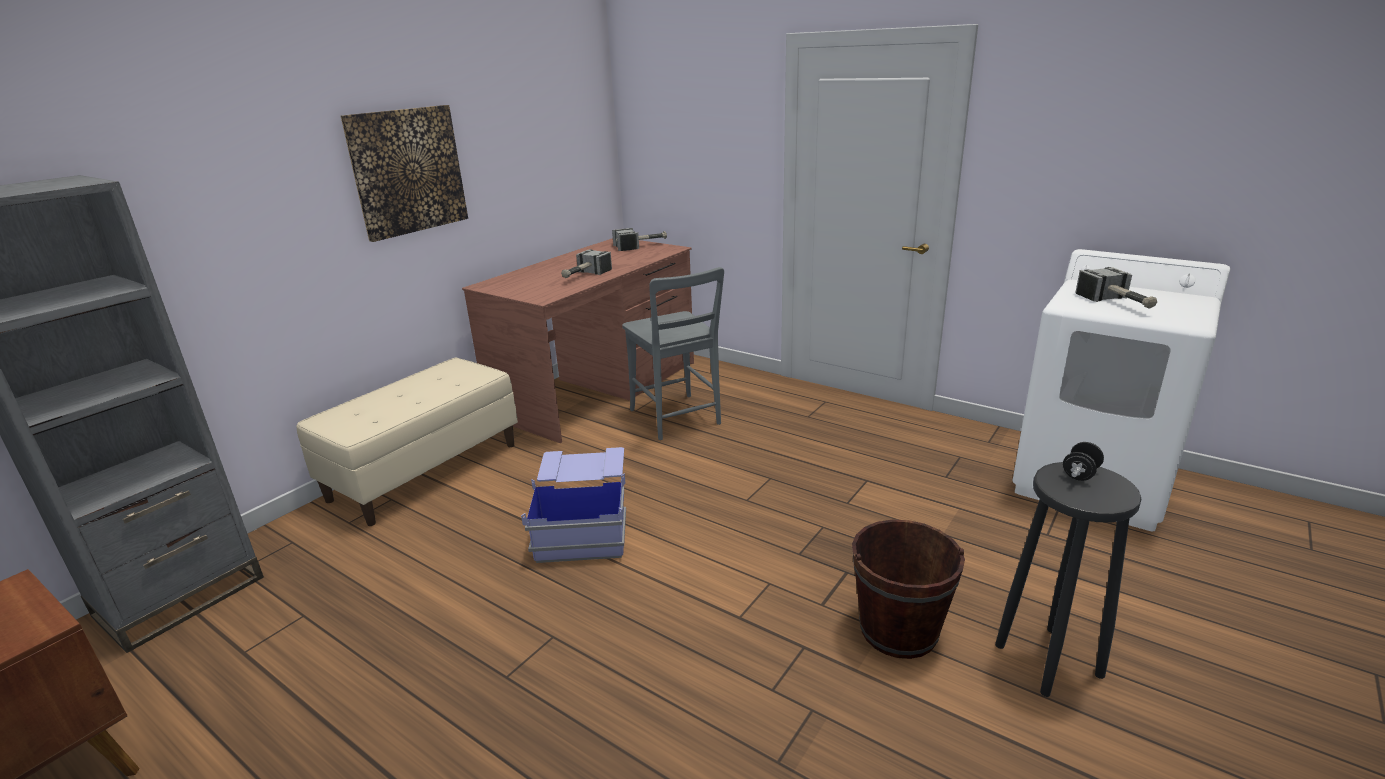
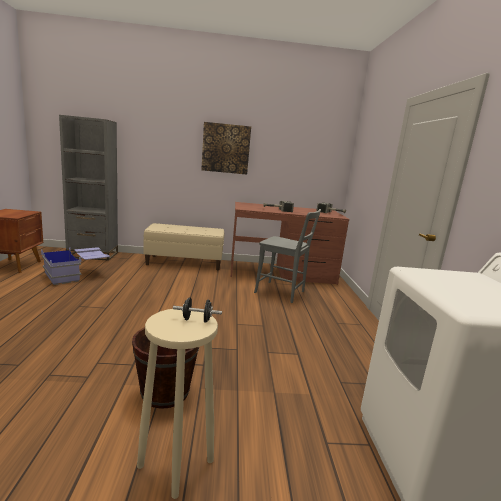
camera: 50 degrees right, 10 degrees down
(584, 524) = (180, 295): blue storage box -> blue storage box (77, 275)
(677, 419) = (282, 293): grey chair -> grey chair turned 90 degrees counterclockwise
(1047, 660) = (175, 462): black stool -> beige stool
(1117, 303) = (455, 284): hammer -> none

